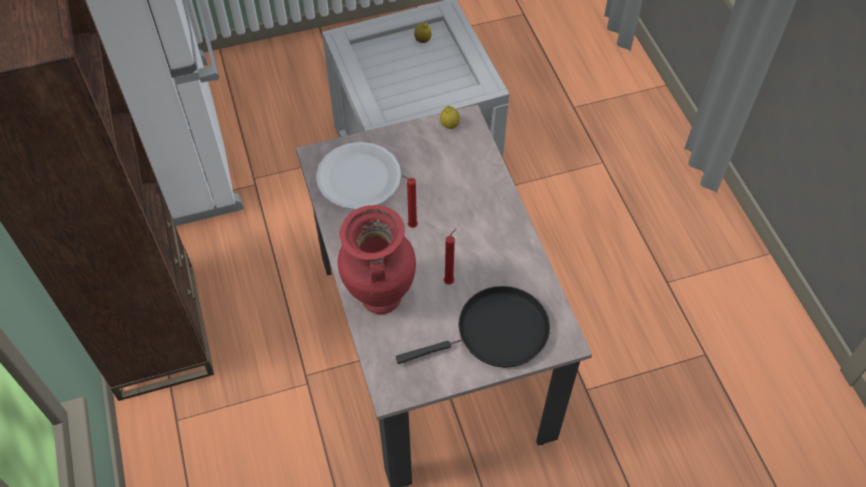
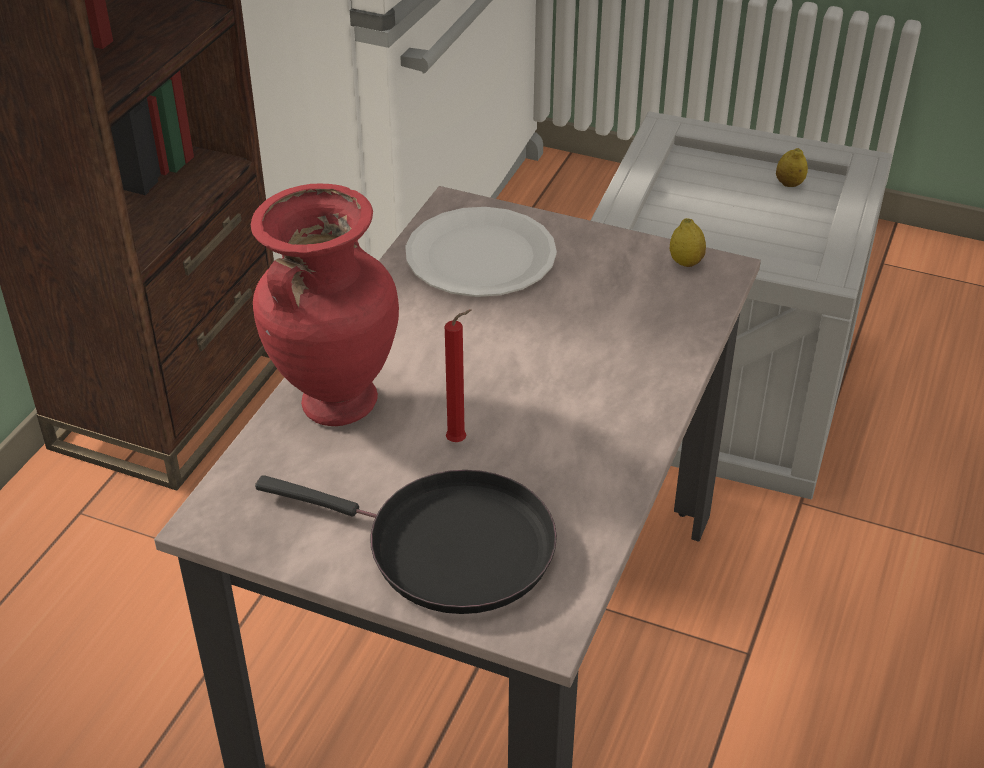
camera: 40 degrees right, 15 degrees down
(410, 226) = (484, 346): red candle -> none

